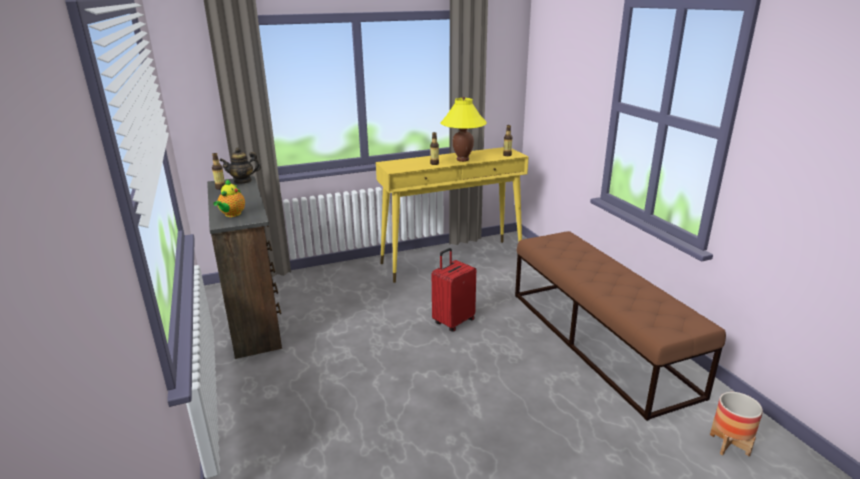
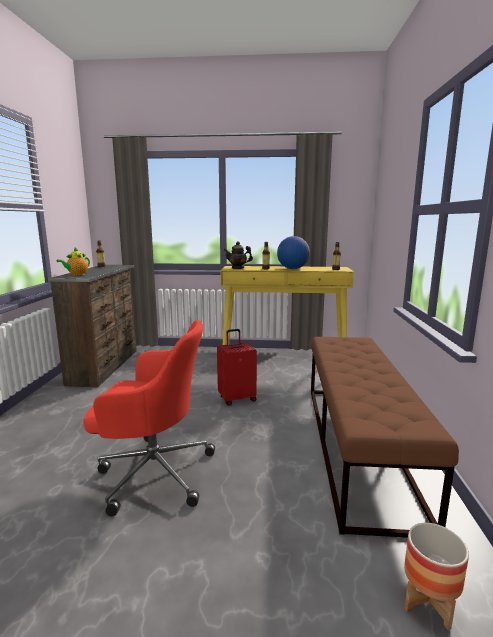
camera: 25 degrees right, 10 degrees down
(243, 181) = (121, 265): teapot -> teapot (238, 268)
(458, 423) = (153, 472): none -> red office chair
(462, 160) = (292, 269): yellow table lamp -> globe

